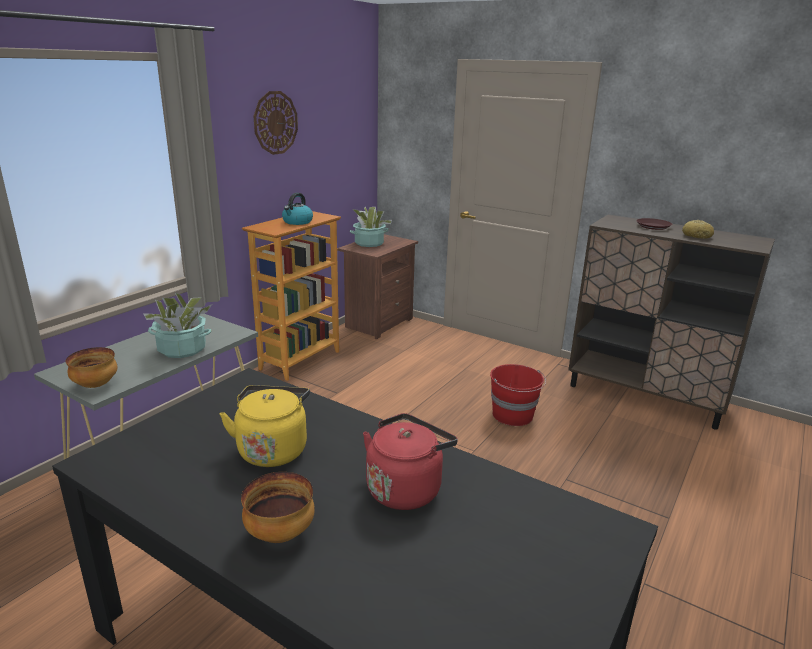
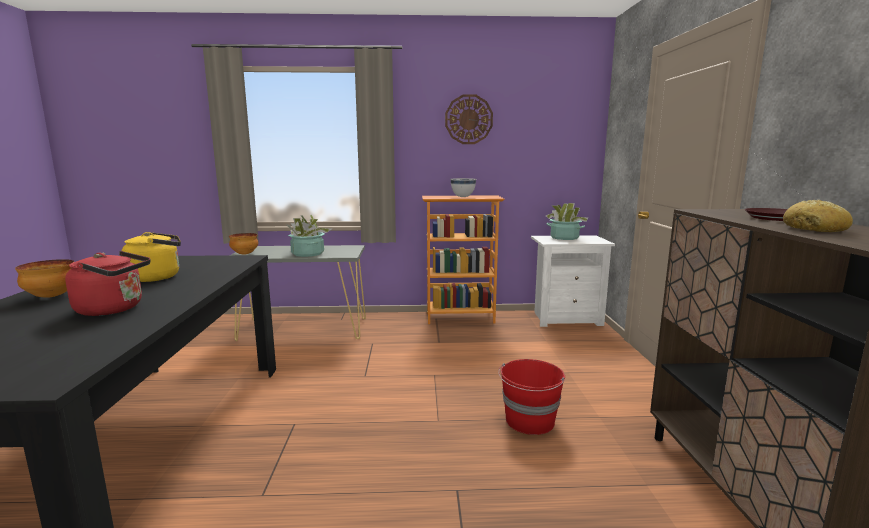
camera: 55 degrees right, 10 degrees down
(297, 222) = (463, 197): kettle -> white bowl
(378, 323) = (566, 318): brown nightstand -> white nightstand

